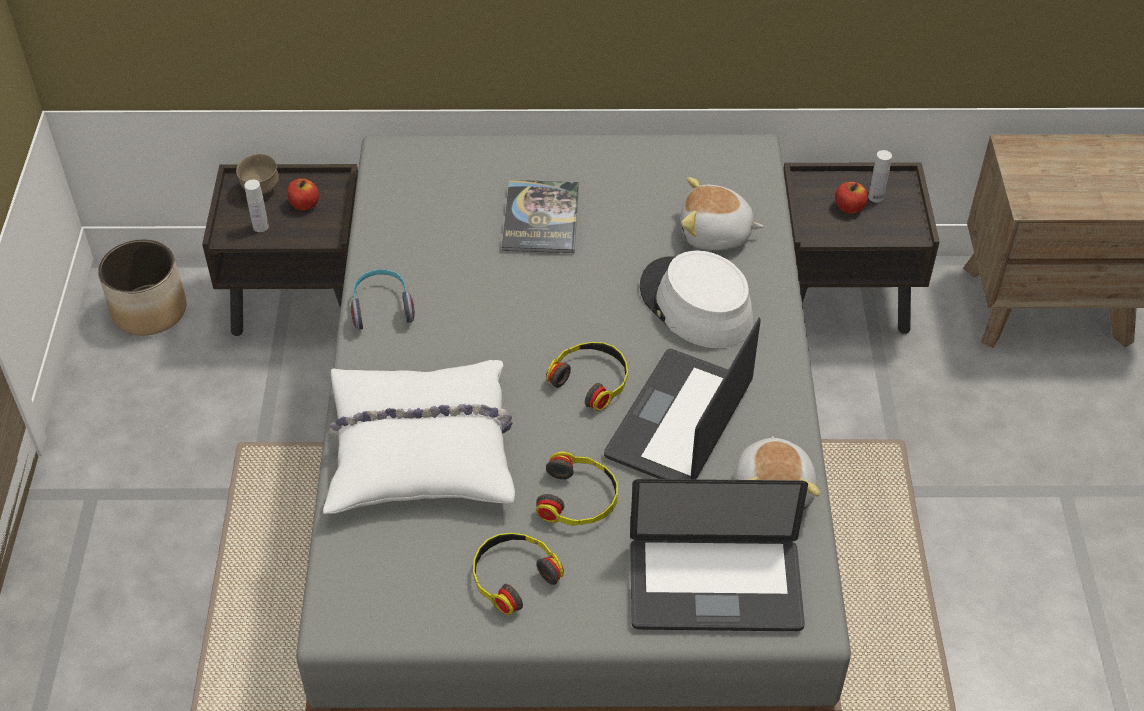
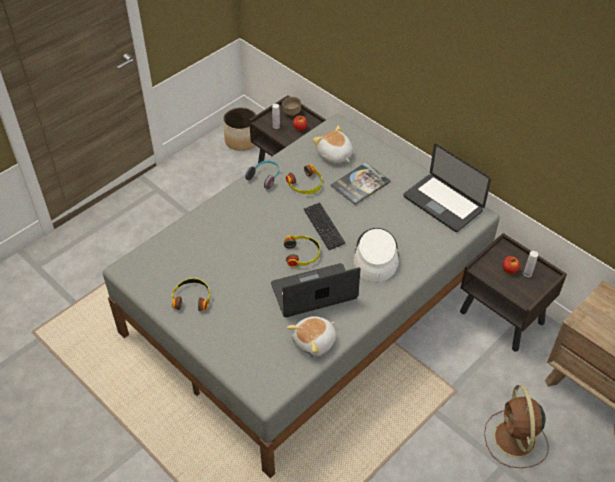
camera: 45 degrees right, 0 degrees up
(421, 449) = (217, 234): white pillow -> none
(570, 317) = (324, 227): none -> keyboard
(579, 499) = (245, 290): headphones -> headphones (305, 184)
(715, 234) = (419, 236): plush toy -> plush toy (334, 155)
(715, 586) = (250, 356): laptop -> laptop (442, 203)
(1038, 446) = (515, 440): none -> brown fan

